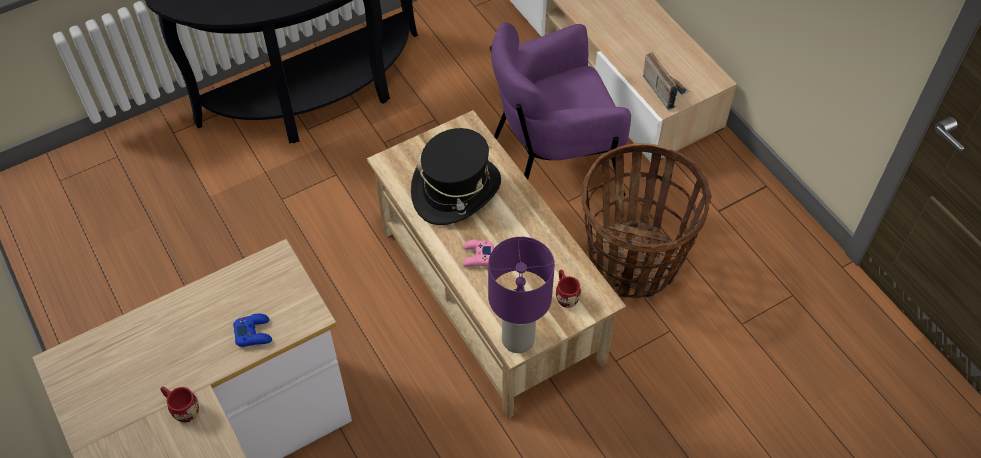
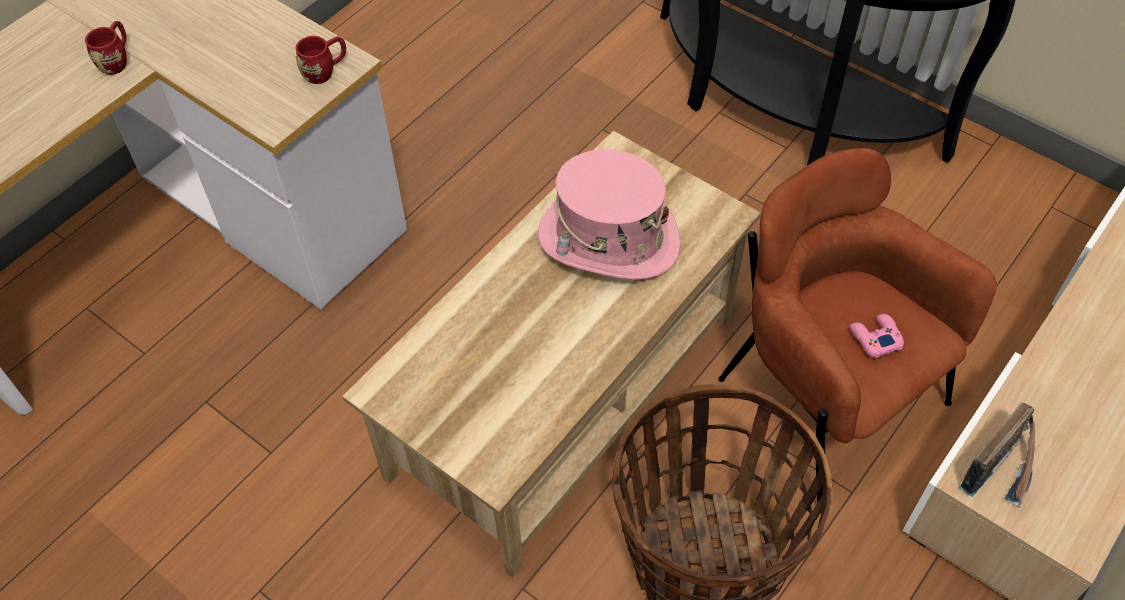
camera: 70 degrees right, 0 degrees up
(254, 333) = (234, 81): blue game controller -> none
(456, 190) = (608, 240): black hat -> pink hat
(477, 256) = (508, 300): pink game controller -> pink game controller (875, 338)
(517, 339) = (391, 388): purple table lamp -> none
(553, 164) = (824, 399): purple armchair -> brown armchair
(565, 295) = (486, 425): red mug -> red mug (325, 71)

